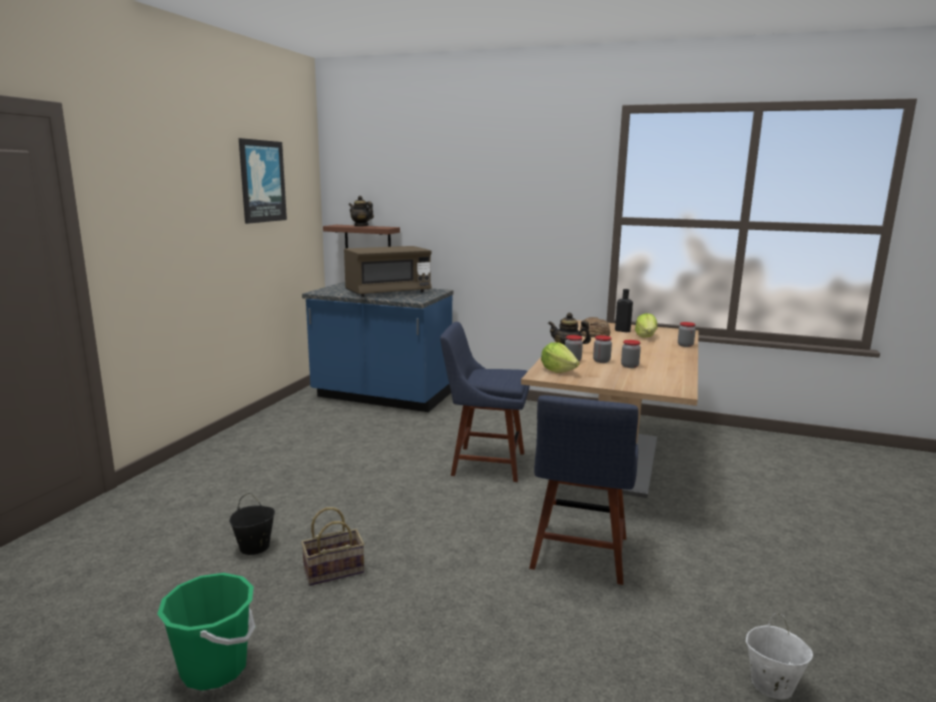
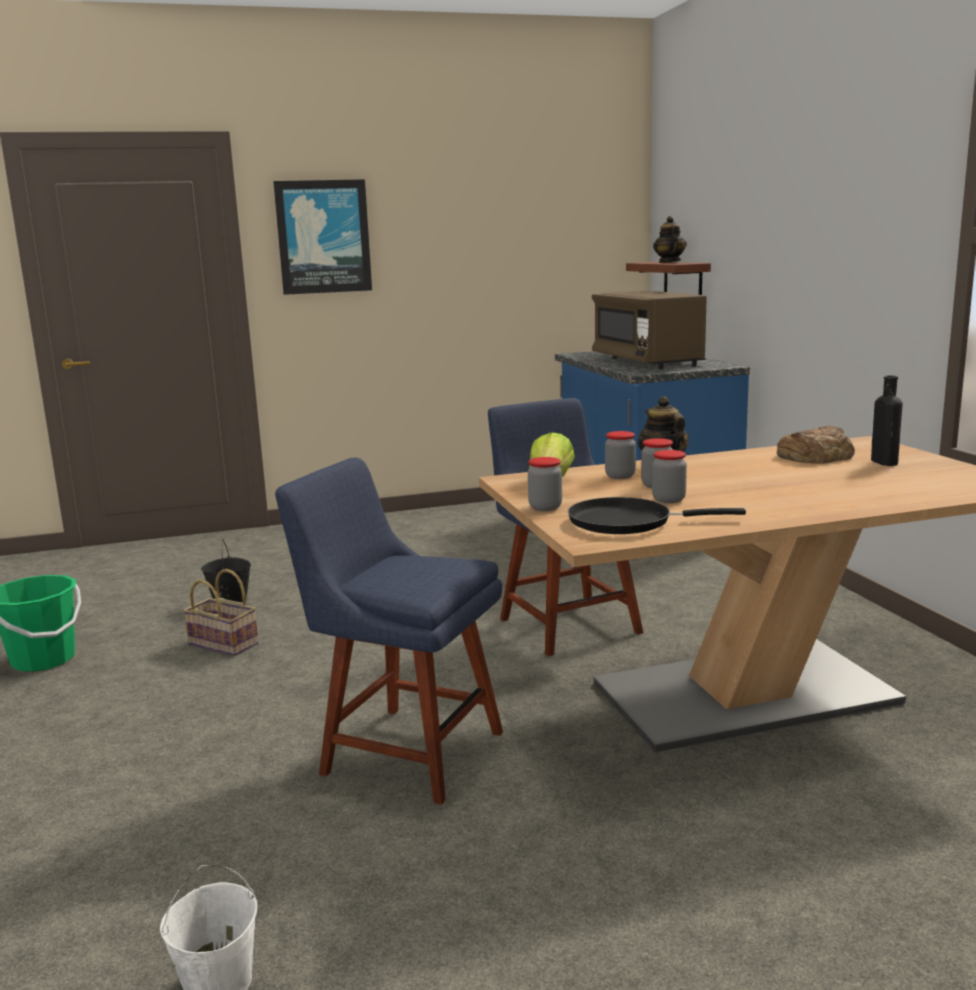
camera: 55 degrees right, 0 degrees up
(262, 181) = (520, 202): picture -> picture (323, 237)
(388, 293) = (646, 361): brown microwave -> brown microwave turned 45 degrees clockwise
(579, 556) = (405, 750): blue chair -> blue chair turned 45 degrees clockwise
(646, 336) = (888, 476): lettuce -> none
(657, 380) = (627, 522): none -> black frying pan
(685, 345) = (907, 501): jar -> jar (545, 507)

